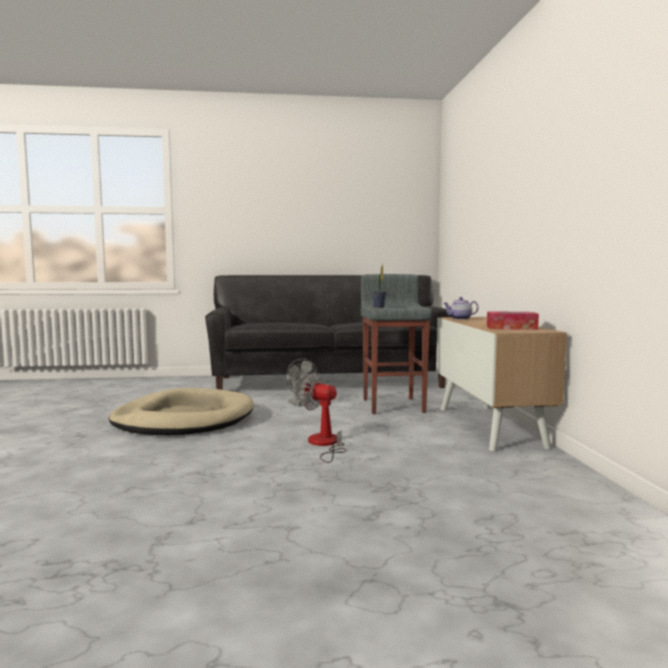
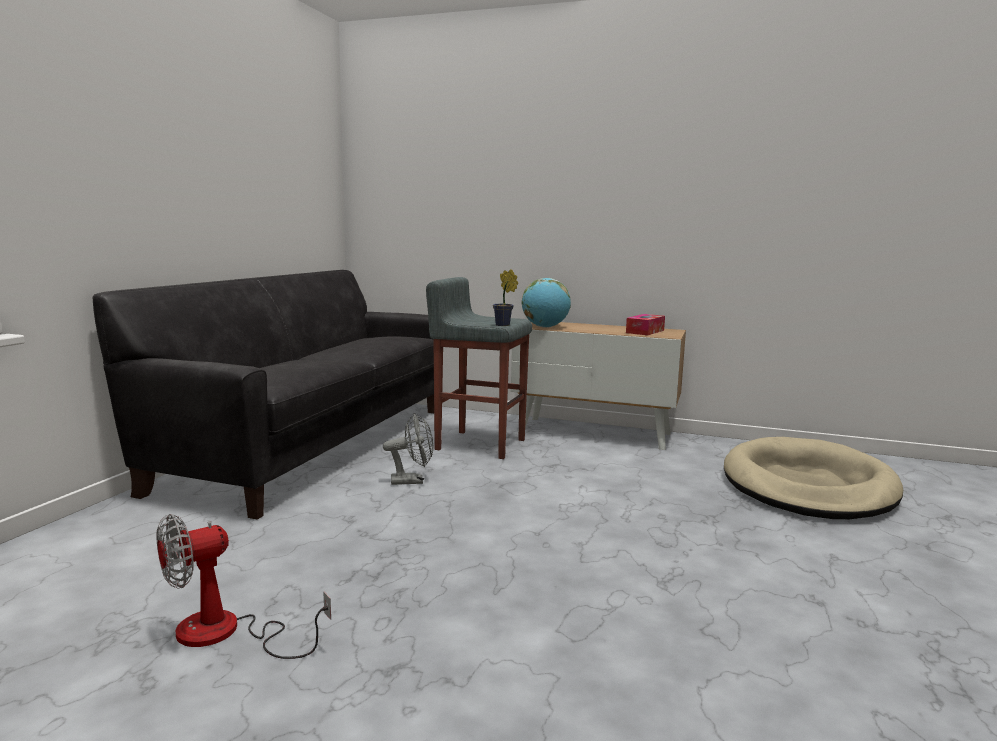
camera: 65 degrees left, 5 degrees up
(184, 419) = (394, 563): beige dog bed -> beige dog bed (807, 486)
(325, 444) = (601, 501): fan -> fan (226, 634)
(460, 319) = (545, 327): teapot -> globe

